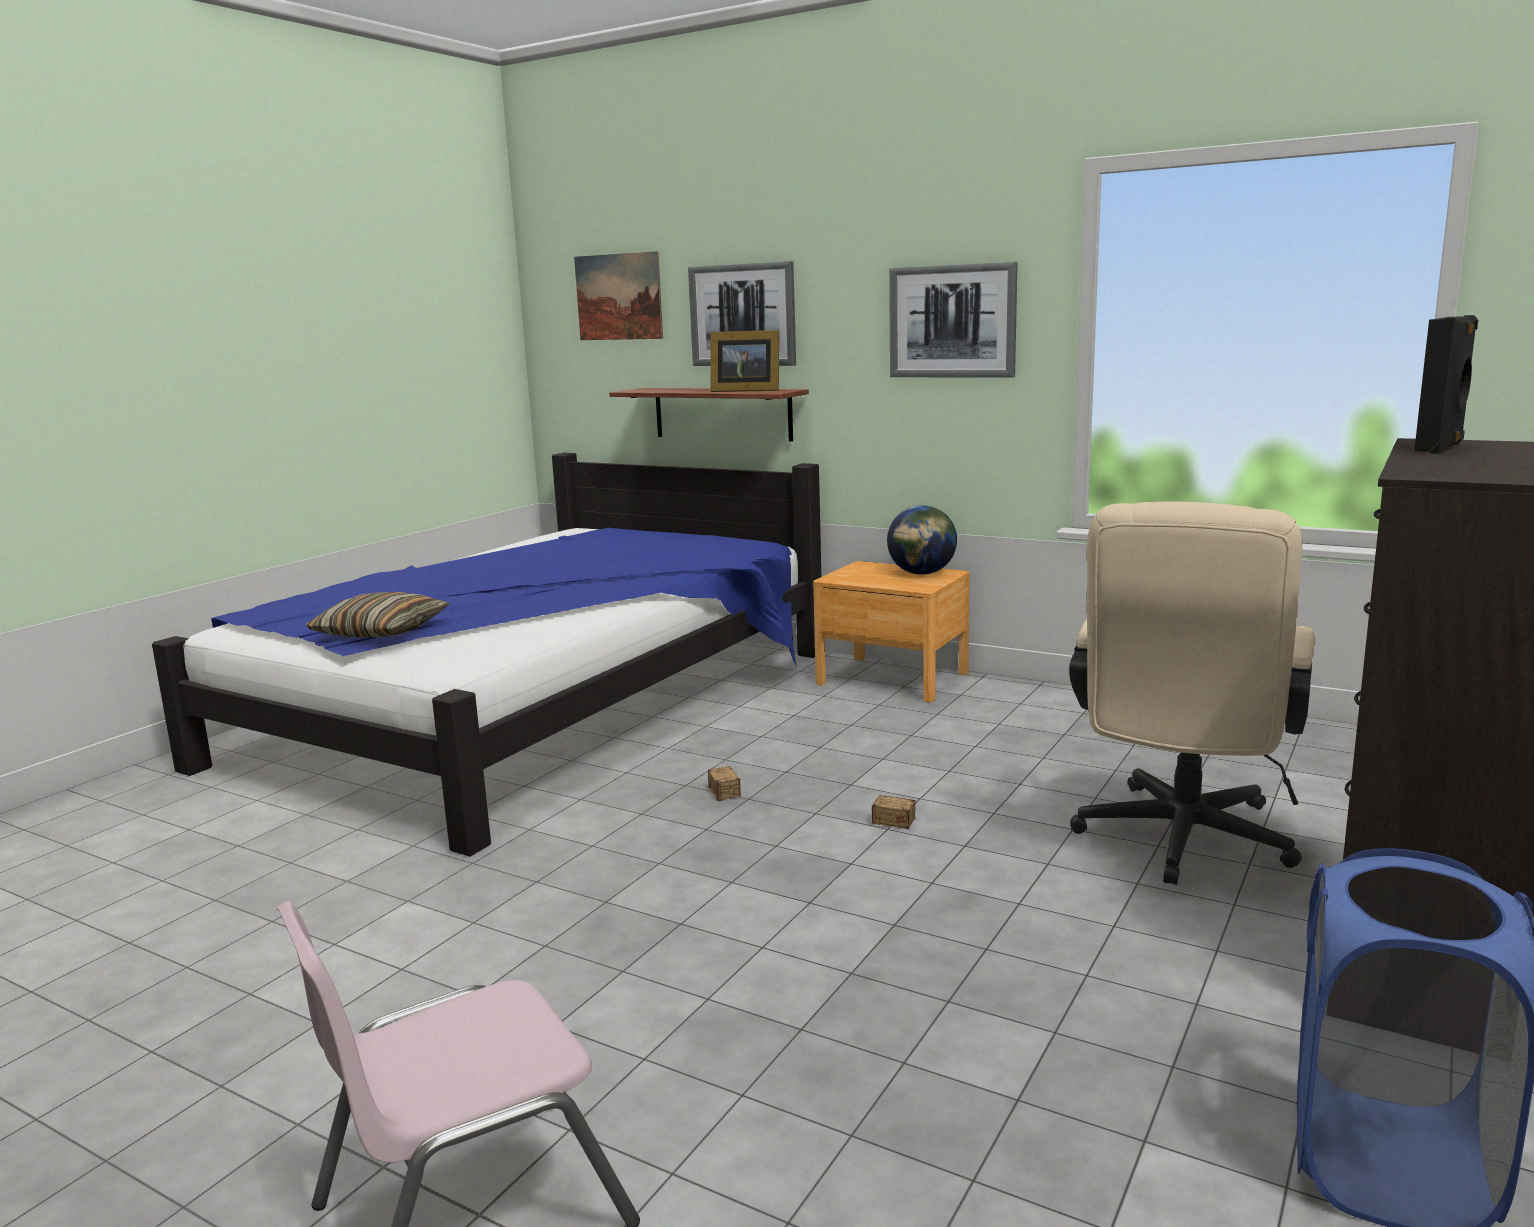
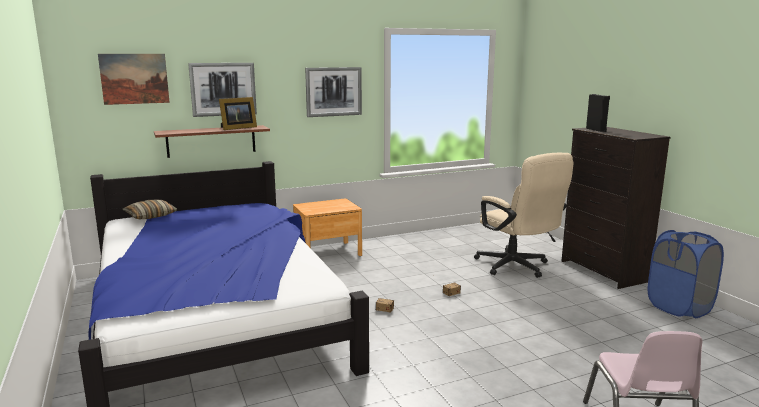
camera: 55 degrees left, 0 degrees up
(381, 632) = (249, 285): pillow -> pillow (150, 216)
(921, 573) = (334, 203): globe -> none

